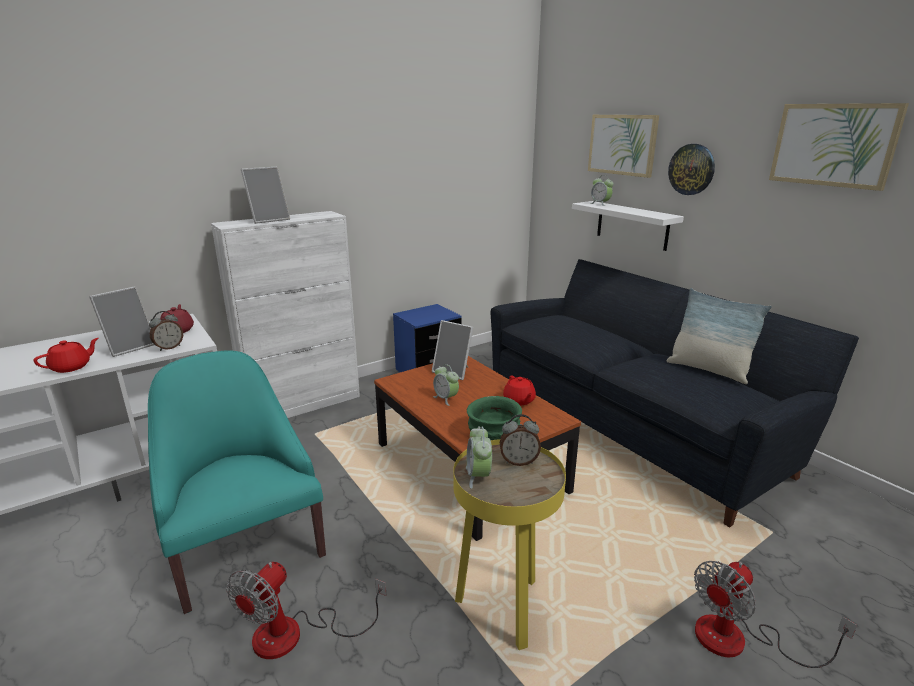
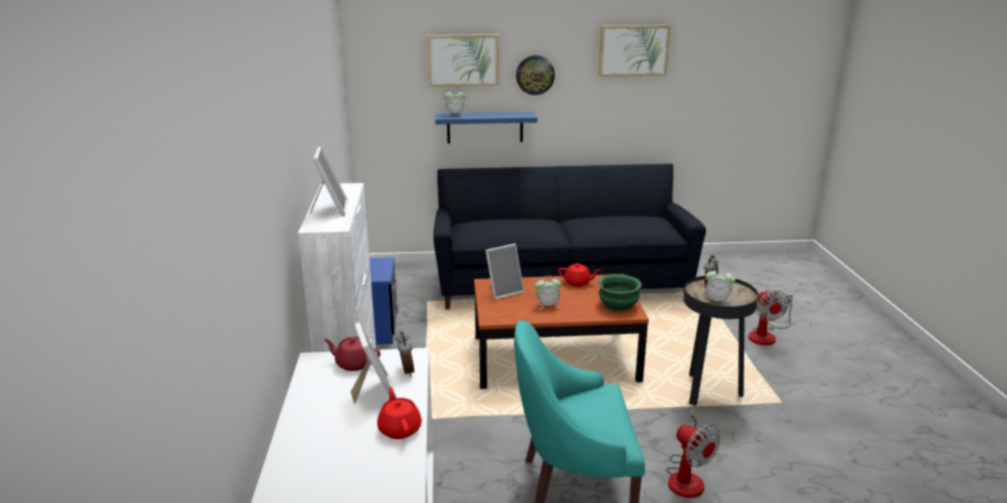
camera: 60 degrees left, 0 degrees up
(503, 608) = (708, 391): yellow side table -> black side table
(632, 225) = (485, 127): white shelf -> blue shelf
(708, 370) = (617, 215): pillow -> none

